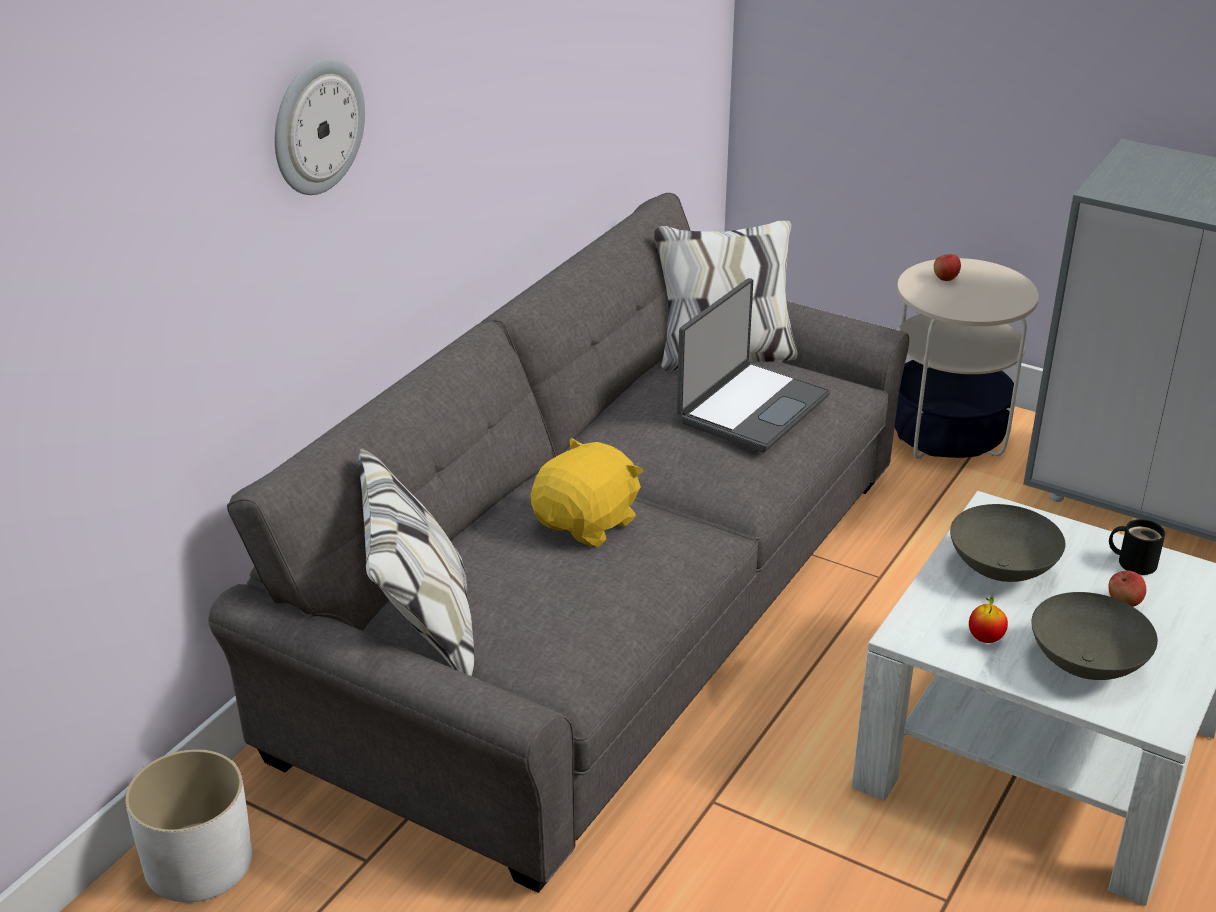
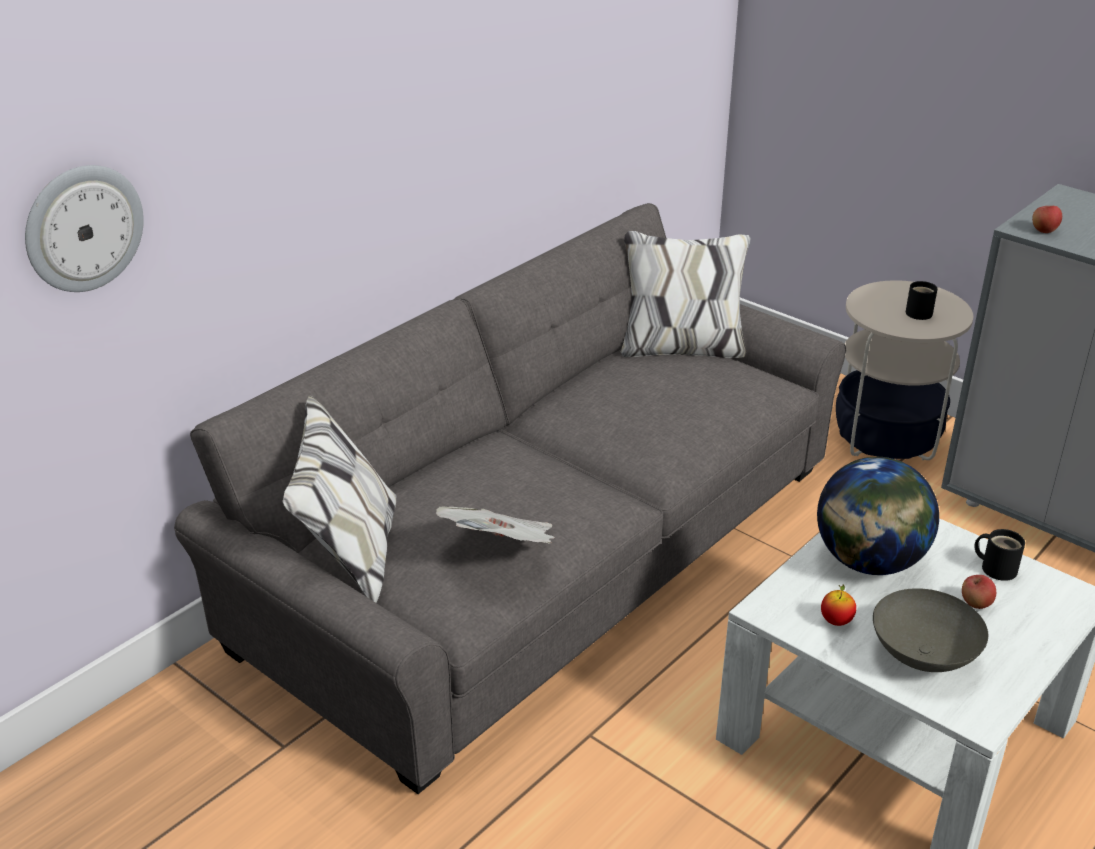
camera: 10 degrees right, 0 degrees up
(198, 861) = (148, 728): white planter -> none
(316, 126) = (294, 118): wall clock -> wall clock (83, 228)
(588, 523) = (515, 480): yellow plush toy -> none
(599, 602) = (502, 549): none -> newspaper
(751, 408) = (687, 395): laptop -> none
(945, 278) = (891, 298): apple -> apple (1044, 230)
(982, 292) = (921, 313): none -> black mug
(1001, 571) = (869, 562): grey bowl -> globe

